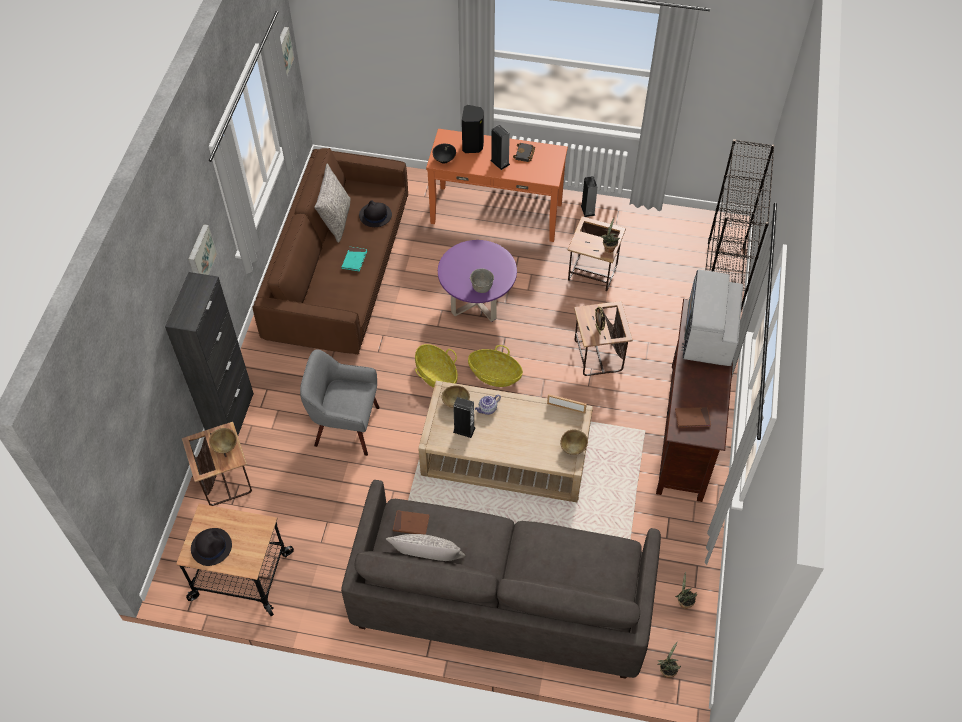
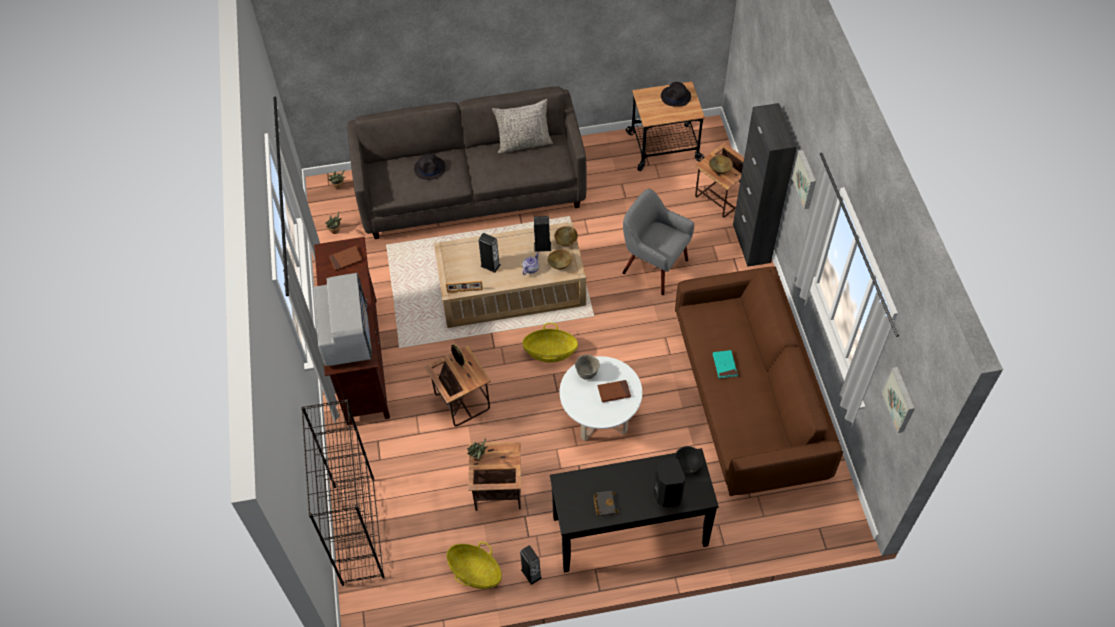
camera: 160 degrees right, 0 degrees up
(336, 219) = (771, 403): grey pillow -> none
(346, 427) = (654, 266): grey armchair -> grey armchair turned 135 degrees counterclockwise
(375, 215) = (735, 421): black hat -> black hat (430, 168)
(411, 524) = (547, 159): brown book -> brown book (614, 392)
(436, 375) = (602, 334): basket -> basket (475, 572)
(477, 302) = (600, 418): purple coffee table -> white coffee table
(496, 213) = (630, 531): orange console table -> black console table
(500, 162) = (626, 483): speaker -> speaker (490, 265)
(573, 447) = (447, 261): brown bowl -> brown bowl (566, 242)

